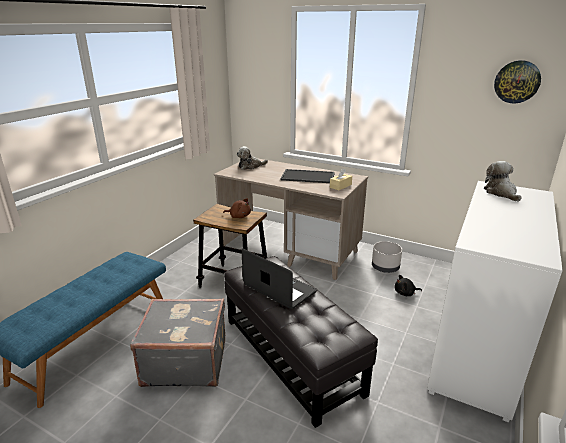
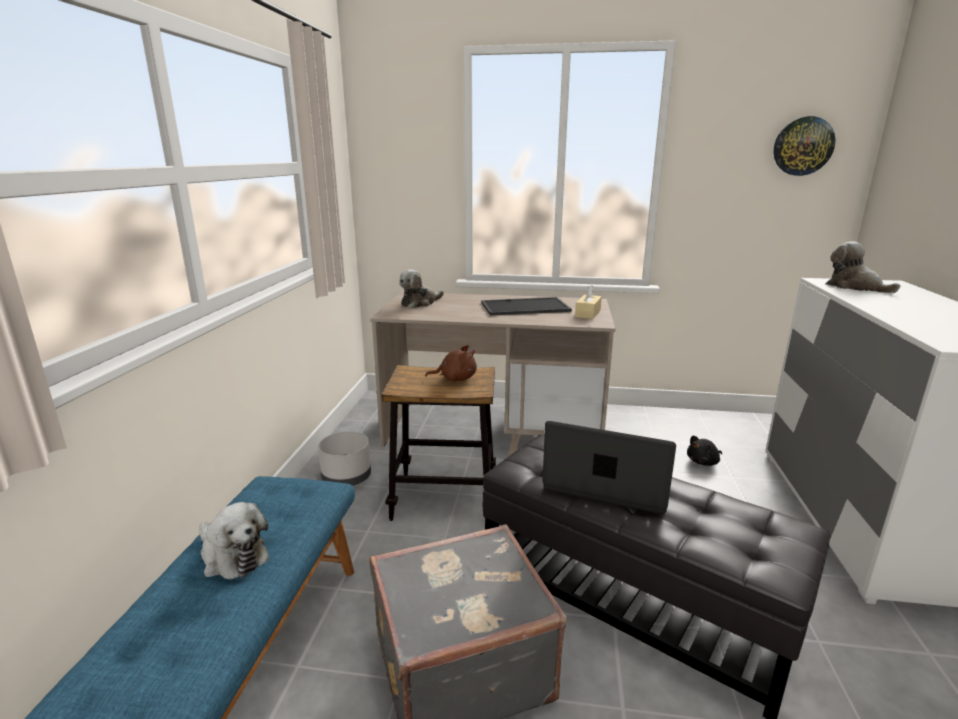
camera: 20 degrees left, 5 degrees down
(91, 284) = (232, 556): none -> plush toy
(385, 267) = (646, 431): grey planter -> grey planter (346, 477)

